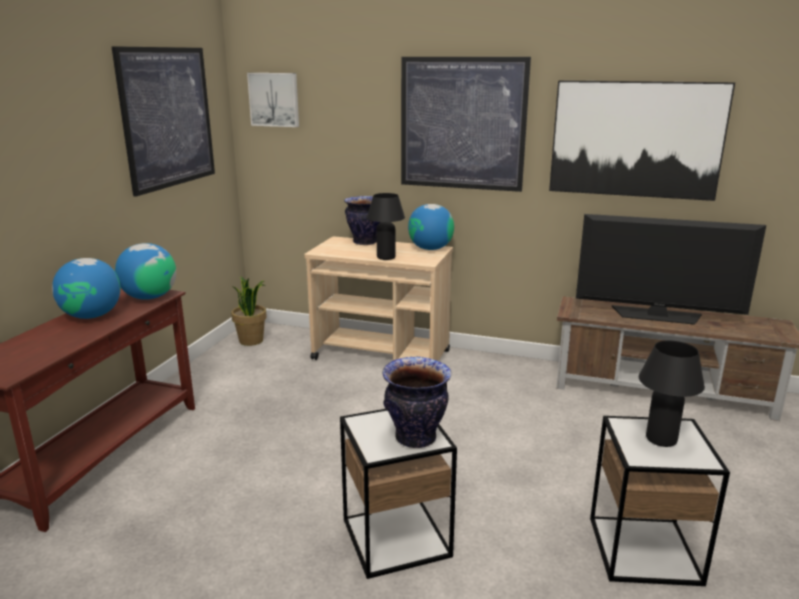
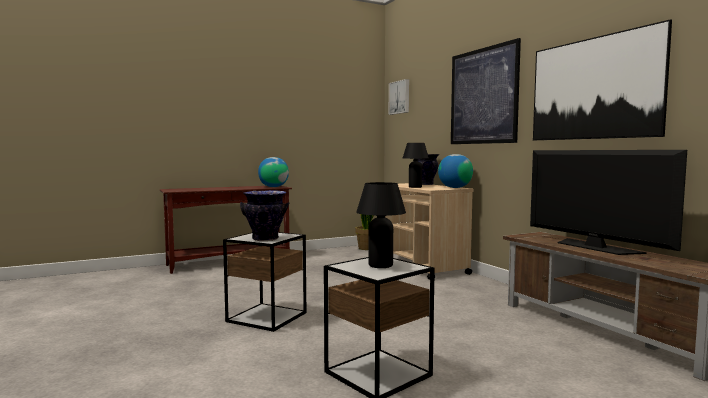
camera: 45 degrees right, 15 degrees down
(92, 316) = (239, 187): globe -> none
(168, 118) = (328, 103): picture -> none

